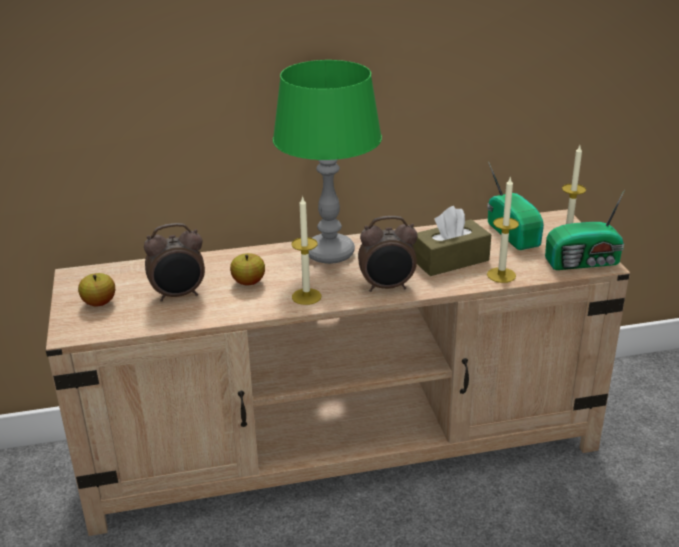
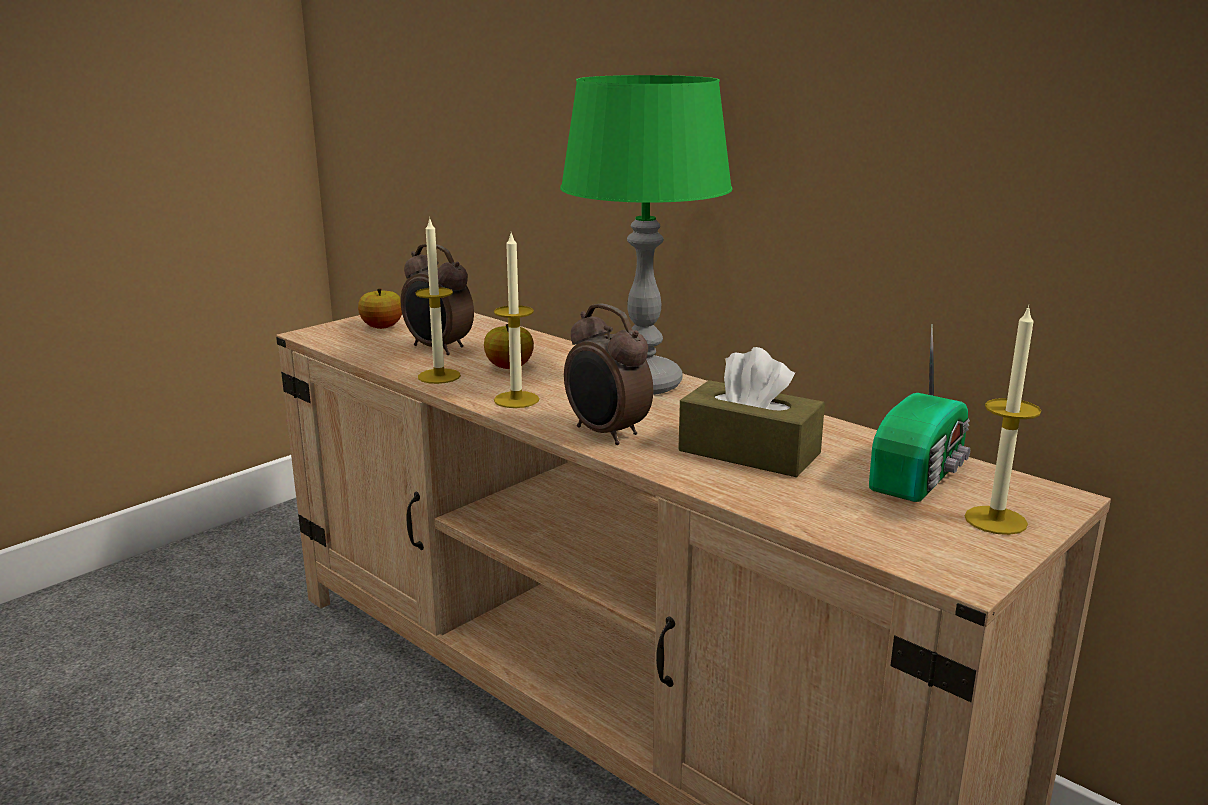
camera: 55 degrees right, 10 degrees down
(501, 275) = (766, 497): candle -> candle (439, 376)
(584, 262) = (936, 555): radio -> none

